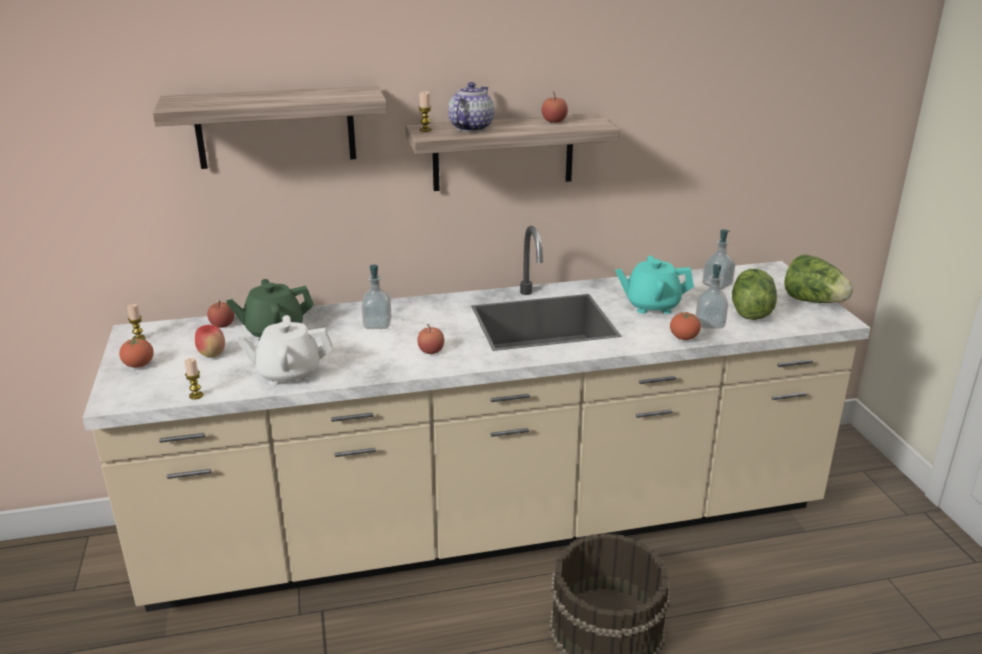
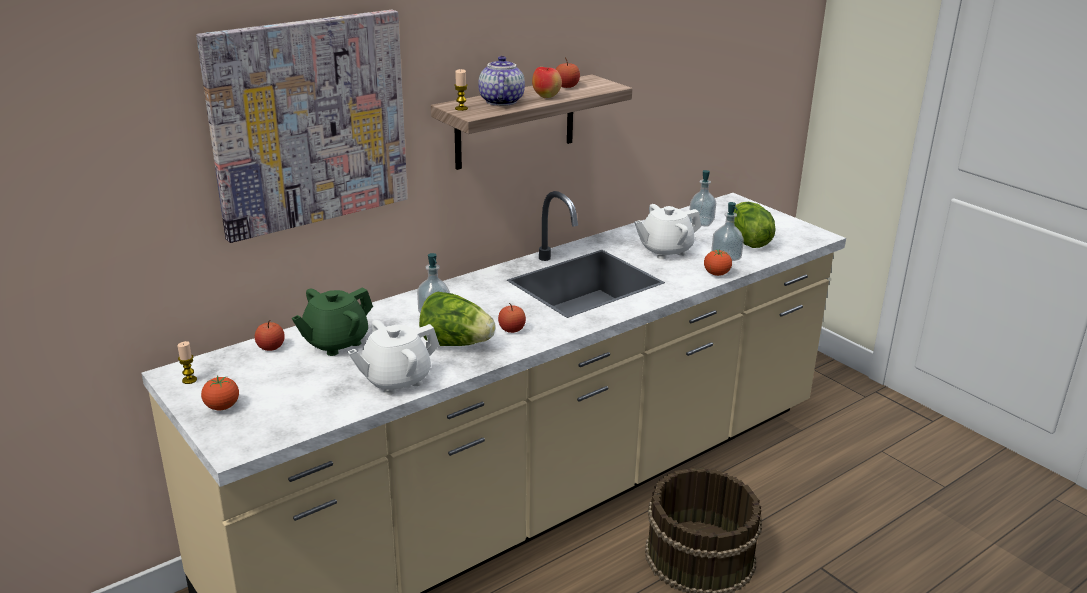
camera: 25 degrees left, 0 degrees up
(196, 395) = (321, 422): candle -> none
(212, 355) = (294, 380): apple -> apple (546, 97)
(276, 127) = (309, 123): shelf -> picture
(651, 306) = (665, 250): turquoise teapot -> white teapot
(813, 301) = (787, 224): lettuce -> lettuce (456, 343)

